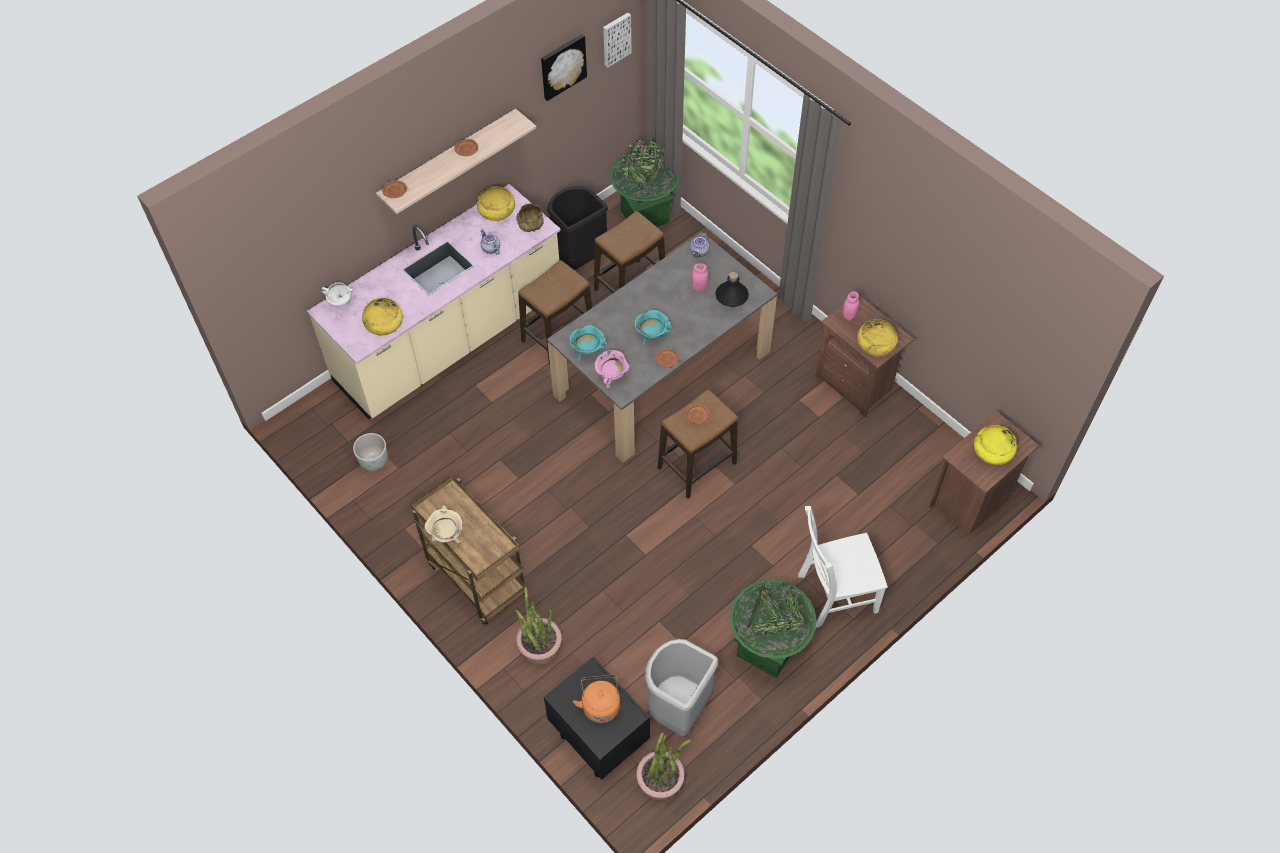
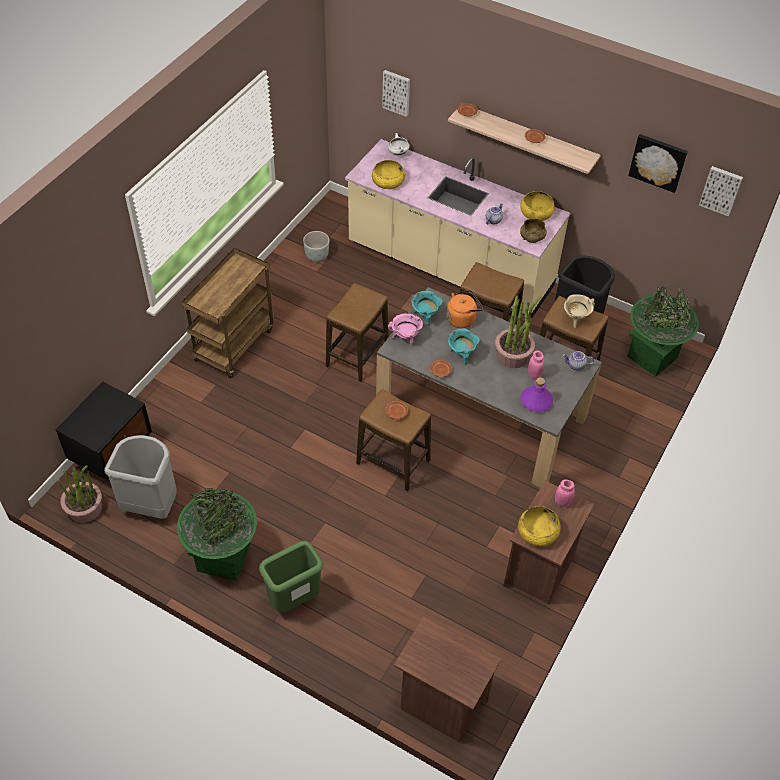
camera: 70 degrees right, 5 degrees down
(306, 249) = (397, 92): none -> picture
(447, 536) = (216, 279): beige cooking pot -> beige cooking pot (575, 319)
(540, 646) = (185, 399): potted plant -> potted plant (513, 355)
(543, 460) = (357, 355): none -> stool
(600, 704) = (102, 418): orange kettle -> orange kettle (462, 318)
(731, 296) = (536, 401): black bottle -> purple bottle
(833, 594) = (294, 599): white chair -> green trash can
(993, 451) = (447, 663): yellow bowl -> none

